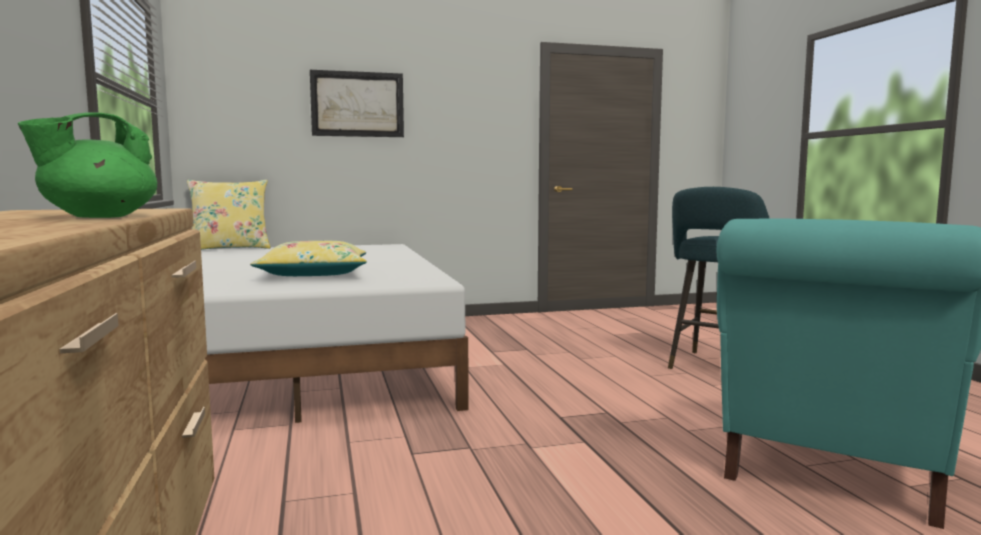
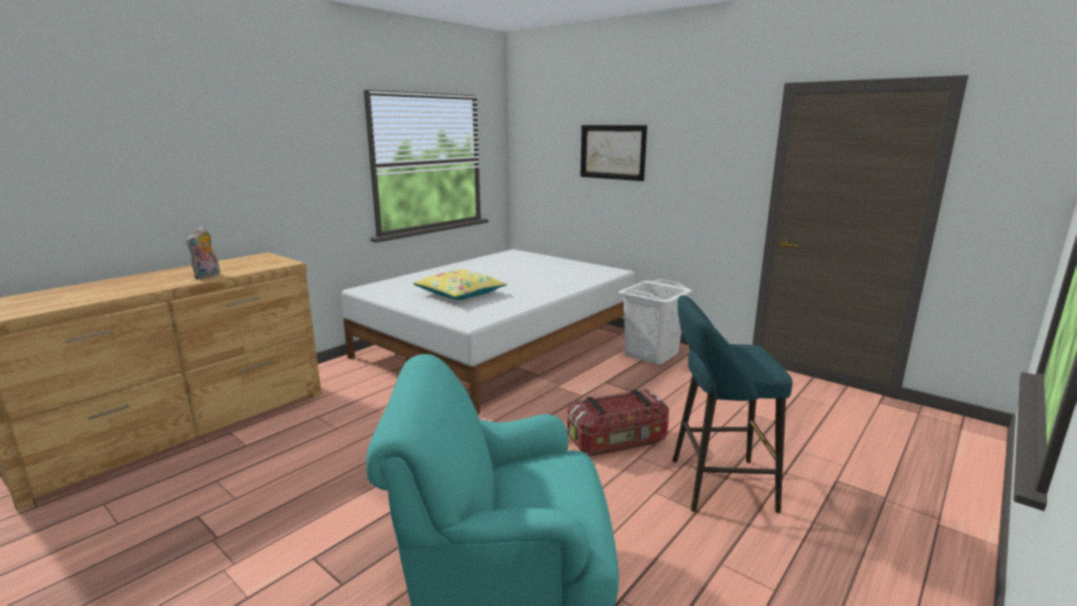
camera: 55 degrees right, 10 degrees up
(98, 217) = (207, 276): green teapot -> plush toy
(230, 248) = (527, 253): yellow pillow -> none
(467, 327) = (652, 354): none -> white laundry basket
(614, 375) = (618, 441): none -> storage box

